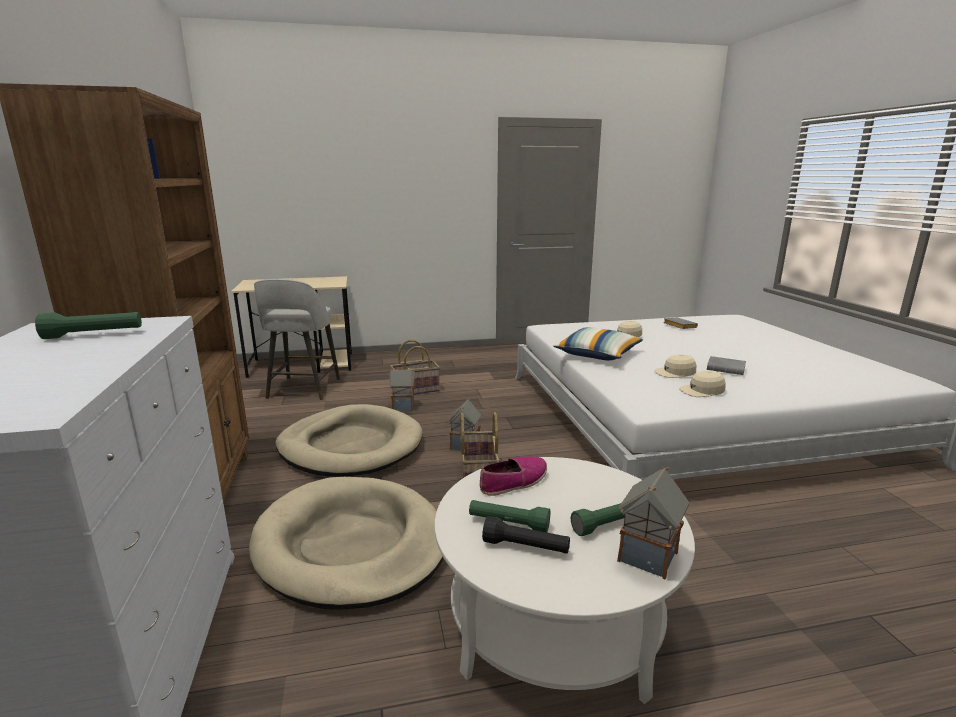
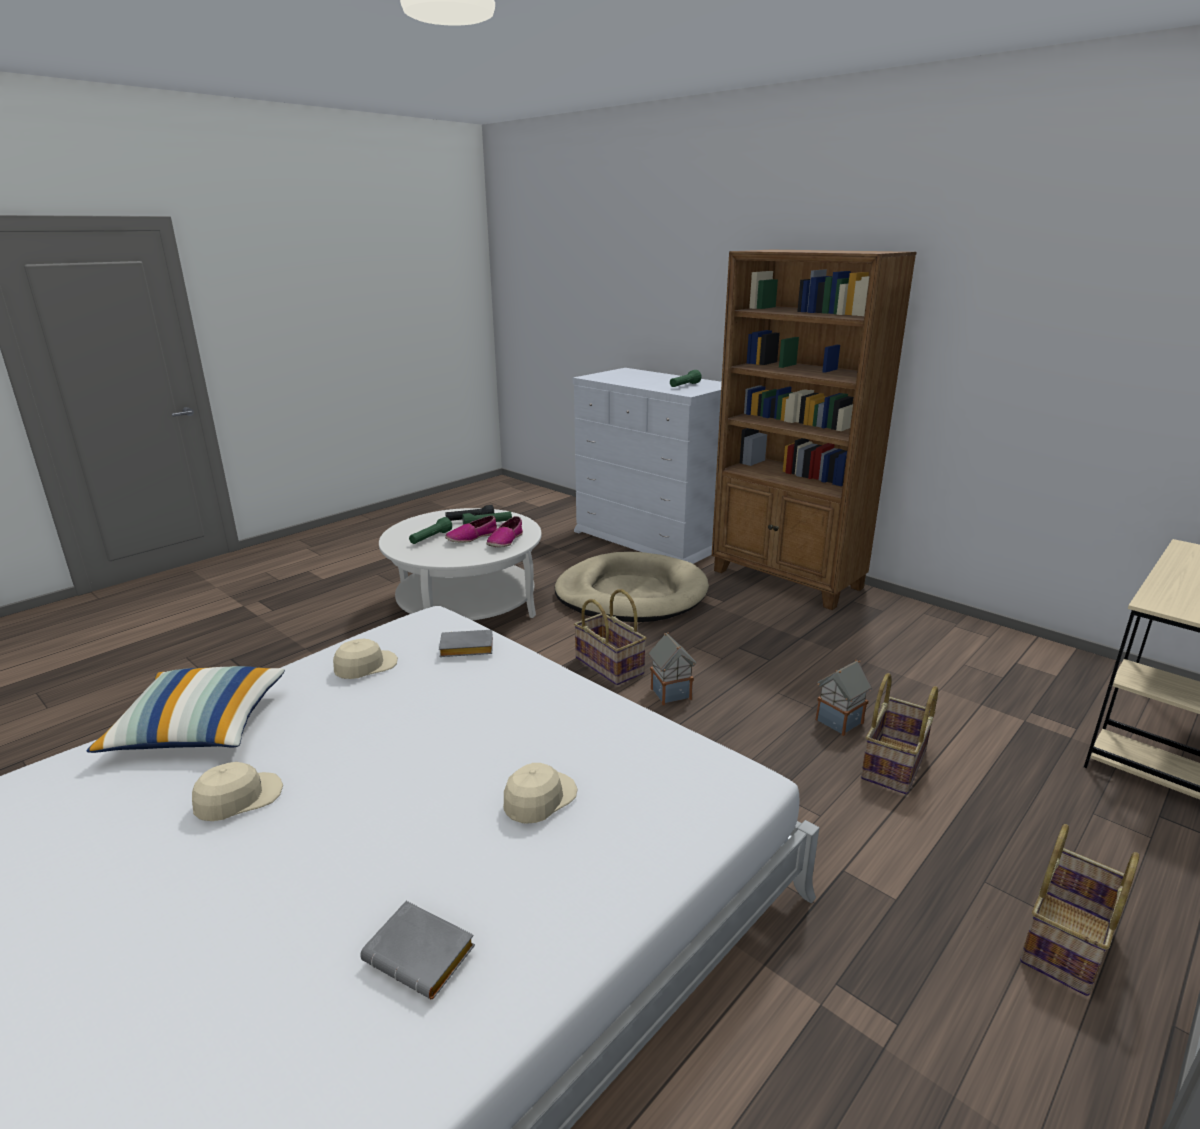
camera: 145 degrees right, 5 degrees up
(303, 389) = (1013, 695): grey stool -> none
(351, 446) = (775, 649): beige dog bed -> none
(458, 356) = (1067, 943): none -> basket
(550, 504) = (471, 537): none -> shoe
(597, 355) = (551, 704): pillow -> pillow (199, 728)
(648, 558) = (404, 532): toy house -> none
(675, 373) = (406, 696): beige cap -> beige cap (238, 798)
(727, 369) = (317, 735): grey book -> grey book (465, 649)

